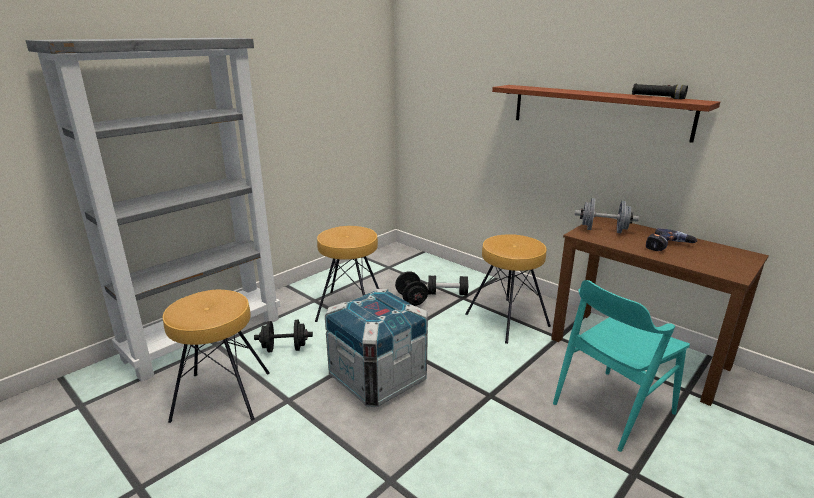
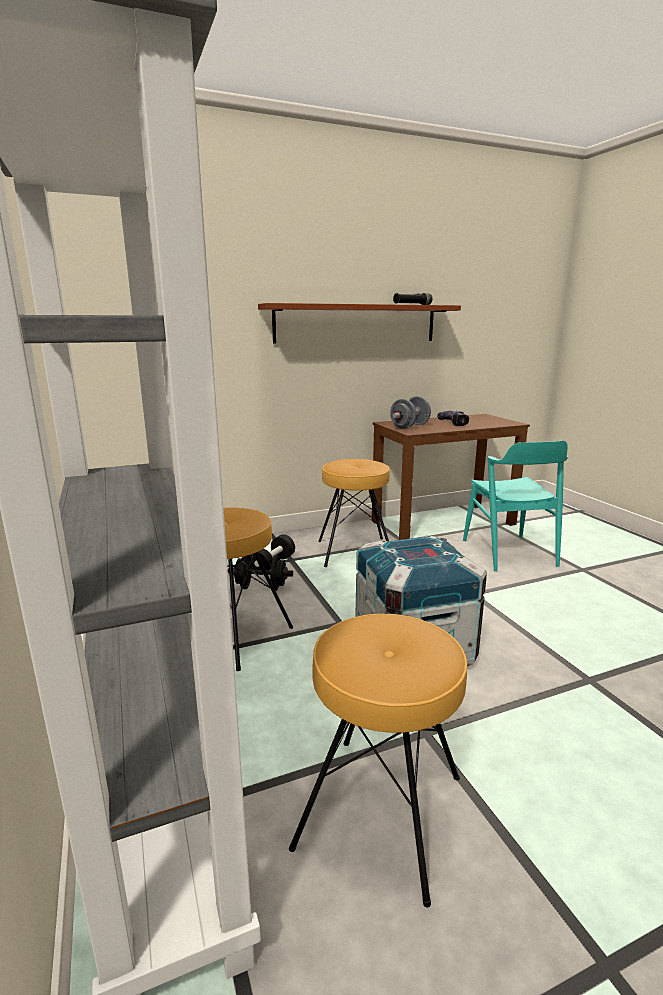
camera: 65 degrees left, 5 degrees down
(285, 348) = (289, 714): black dumbbell -> none

